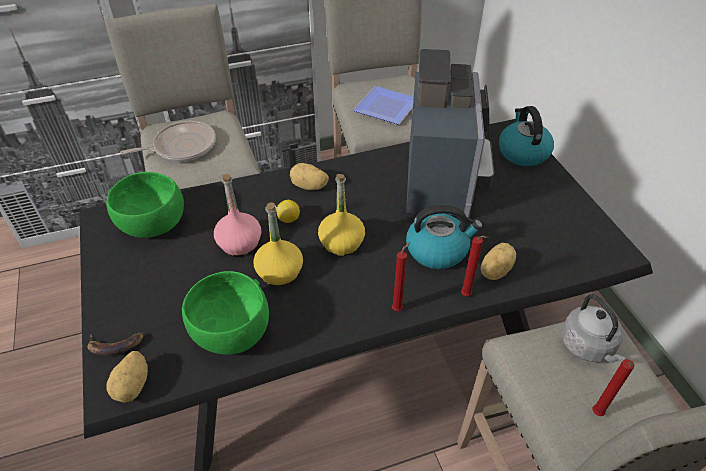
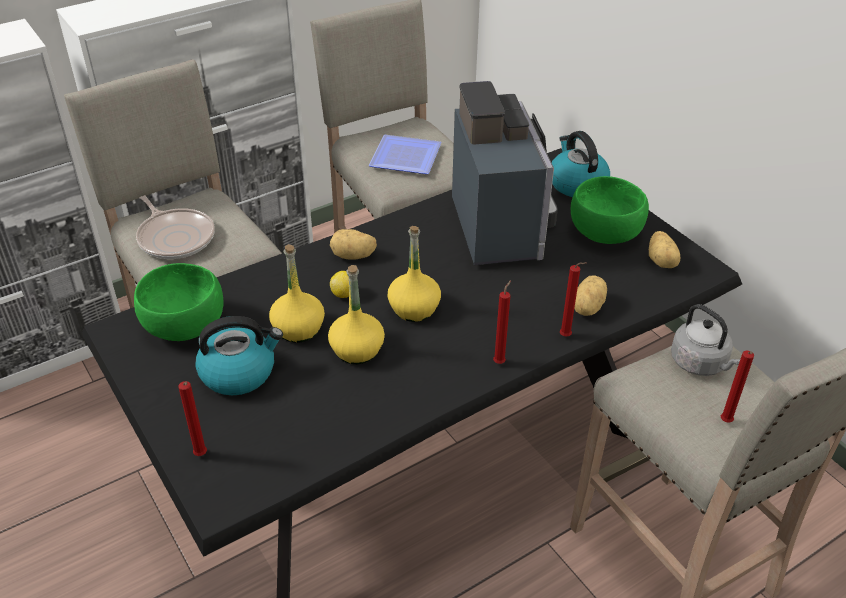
camera: 15 degrees left, 5 degrees down
(116, 345) = (201, 456): banana -> red candle
(133, 385) = (241, 490): potato -> potato (662, 261)
(182, 146) = (175, 237): frying pan -> frying pan turned 90 degrees clockwise
(232, 332) = (329, 418): green bowl -> green bowl (605, 233)
(240, 244) = (298, 329): pink bottle -> yellow bottle
(438, 250) = (520, 297): kettle -> kettle (239, 372)

